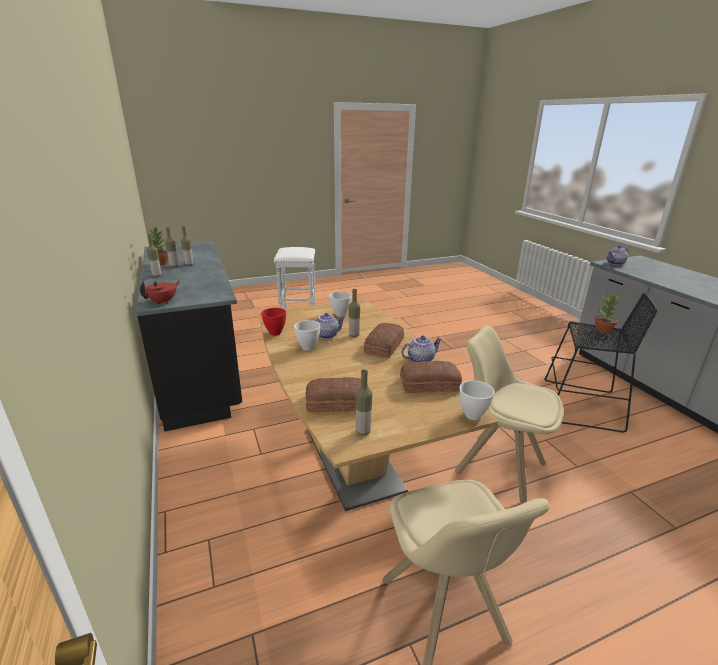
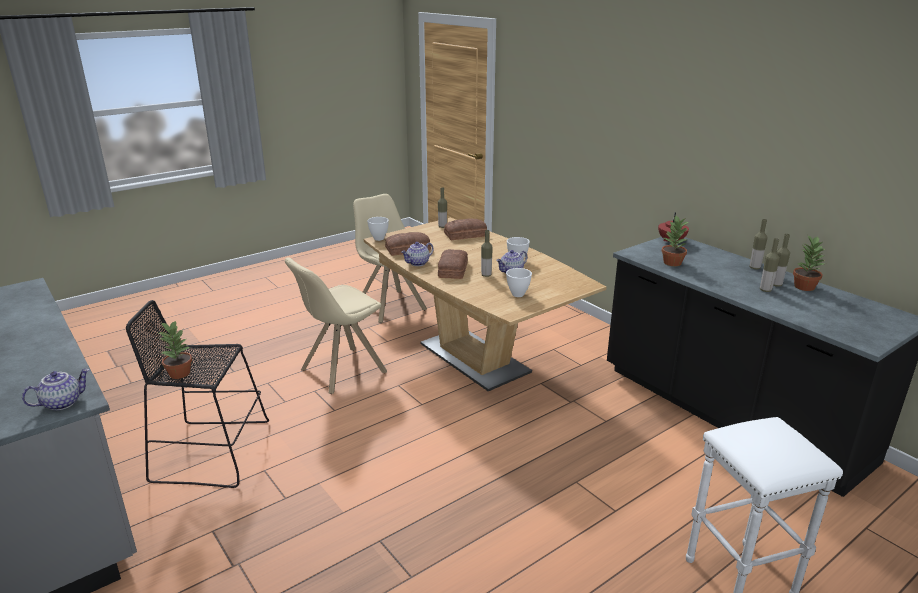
camera: 165 degrees right, 0 degrees up
(207, 285) = (672, 263): none -> potted plant
(274, 333) = (560, 268): red bowl -> none
(499, 467) = (342, 370): beige chair -> beige chair turned 120 degrees clockwise

